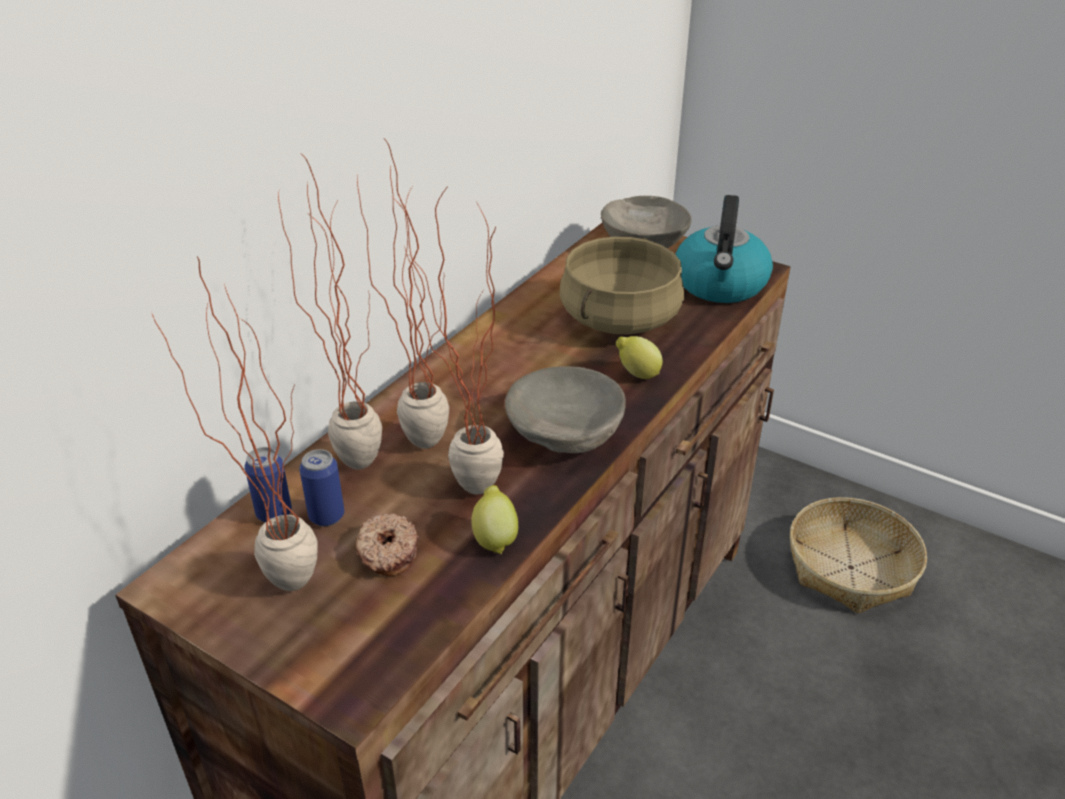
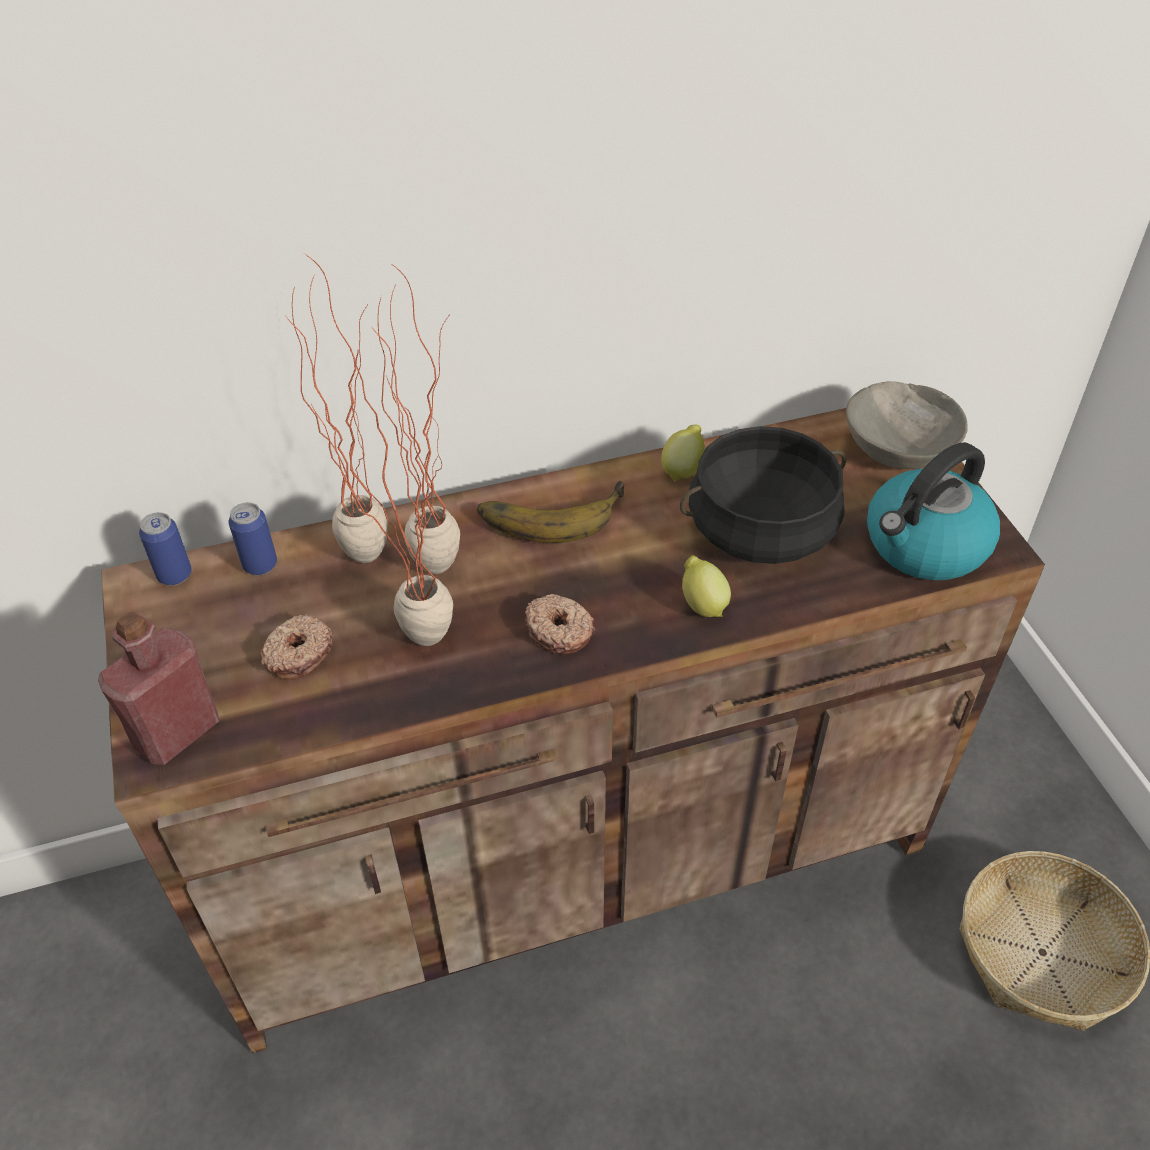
camera: 40 degrees right, 10 degrees up
(276, 576) = (206, 623): potted plant -> none
(326, 516) = (292, 591): can -> can (174, 575)
(350, 664) = (177, 732): none -> red bottle
(467, 370) = (550, 511): none -> banana
(495, 538) = (388, 695): lemon -> lemon (683, 470)
(566, 435) = (559, 630): grey bowl -> donut
(619, 318) = (761, 529): beige cooking pot -> black cooking pot

